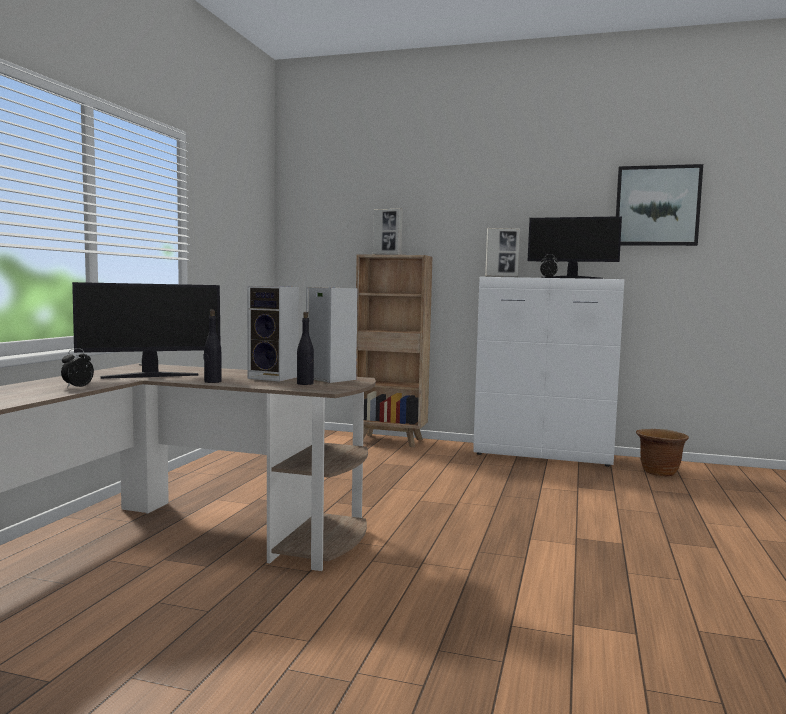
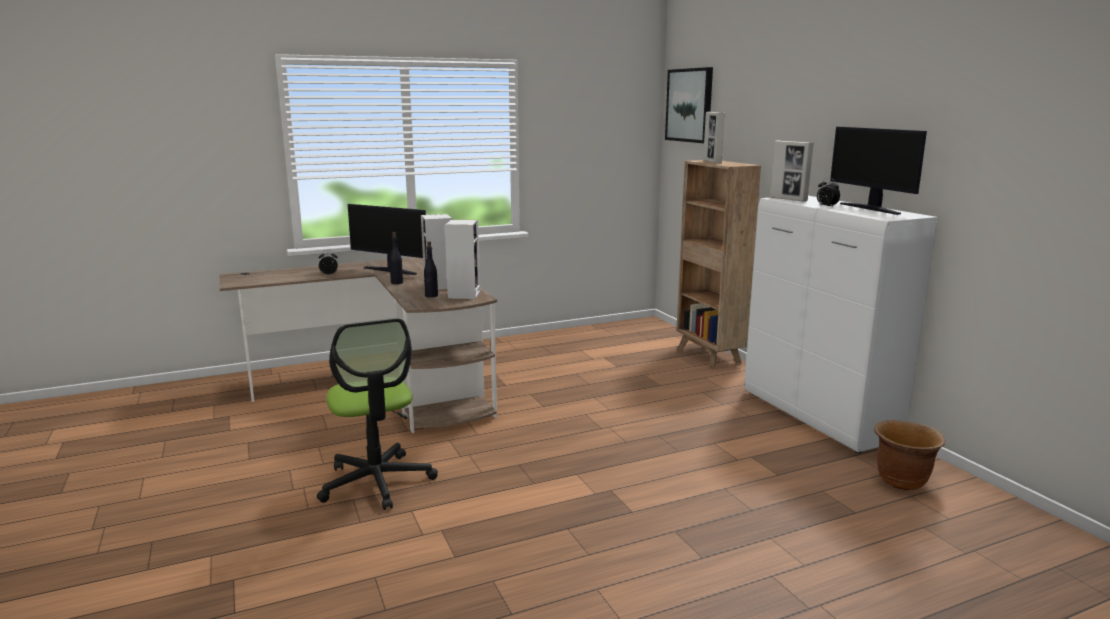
camera: 50 degrees right, 10 degrees up
(415, 623) = (377, 482): none -> office chair
(657, 206) = (997, 113): picture -> picture (690, 105)

